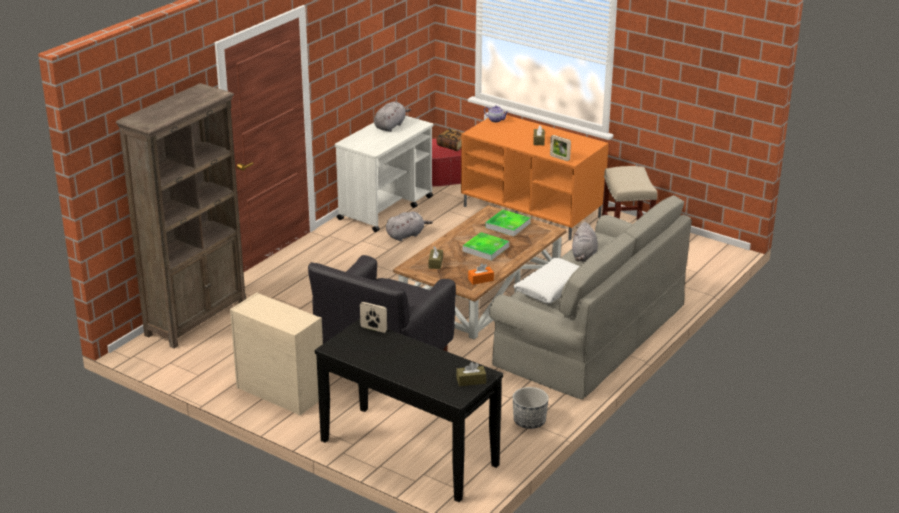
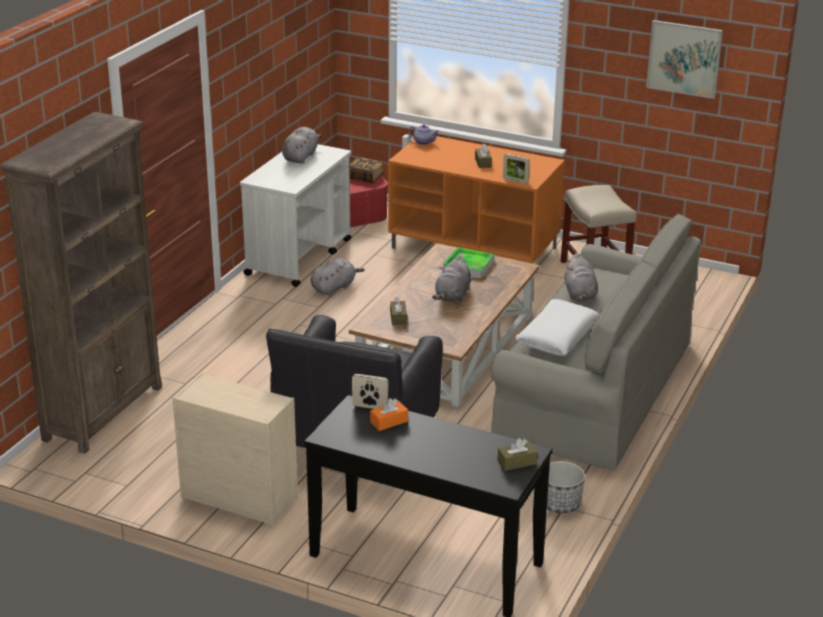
camera: 10 degrees left, 0 degrees up
(480, 280) = (460, 334): orange tissue box -> orange tissue box (389, 422)
(485, 249) = (452, 296): tray -> grey plush toy
(706, 65) = (684, 58): none -> picture

